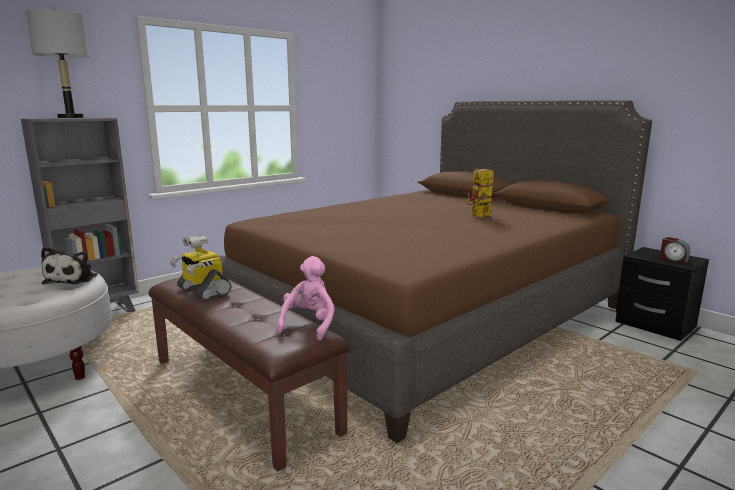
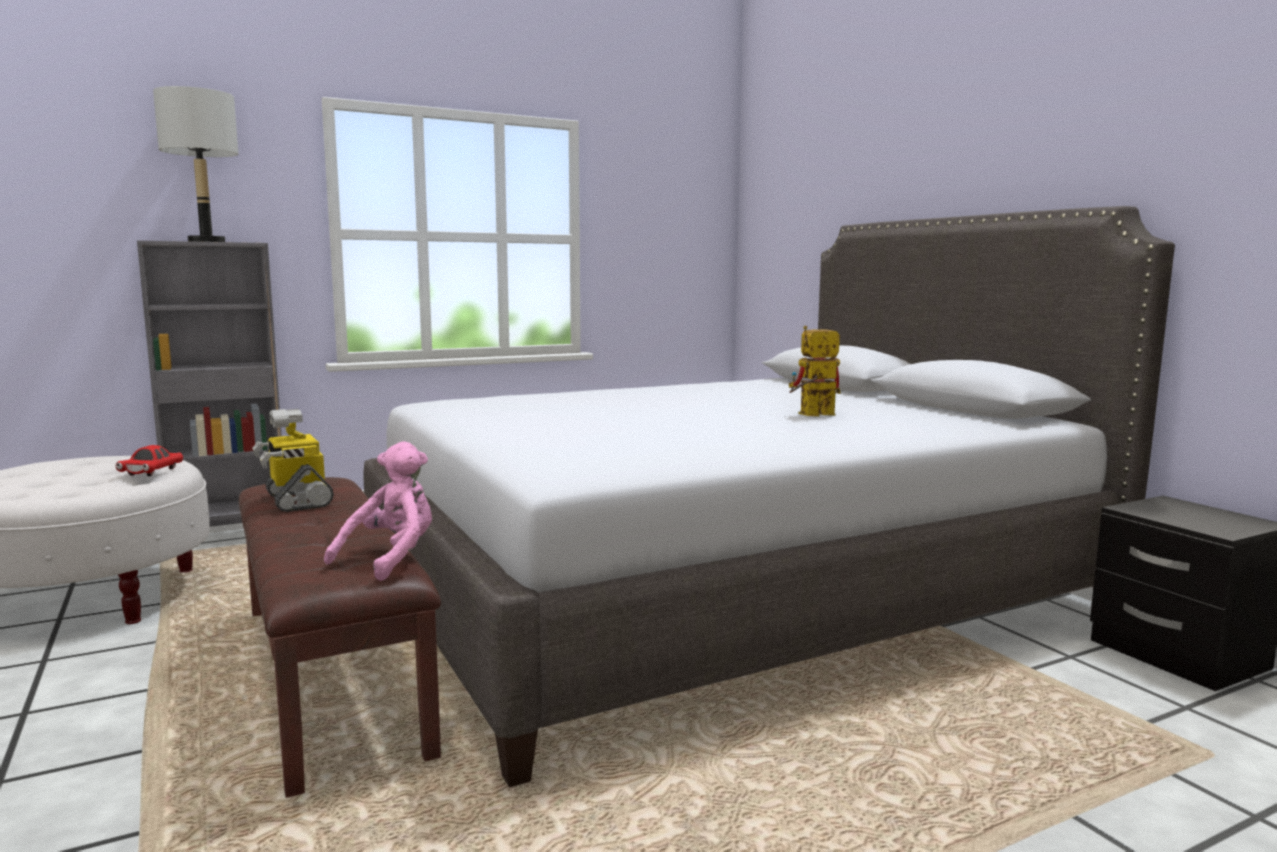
camera: 15 degrees right, 5 degrees down
(73, 279) = (152, 472): plush toy -> red toy car
(429, 316) = (727, 594): brown bed -> grey bed
(673, 259) = (1207, 520): alarm clock -> none

